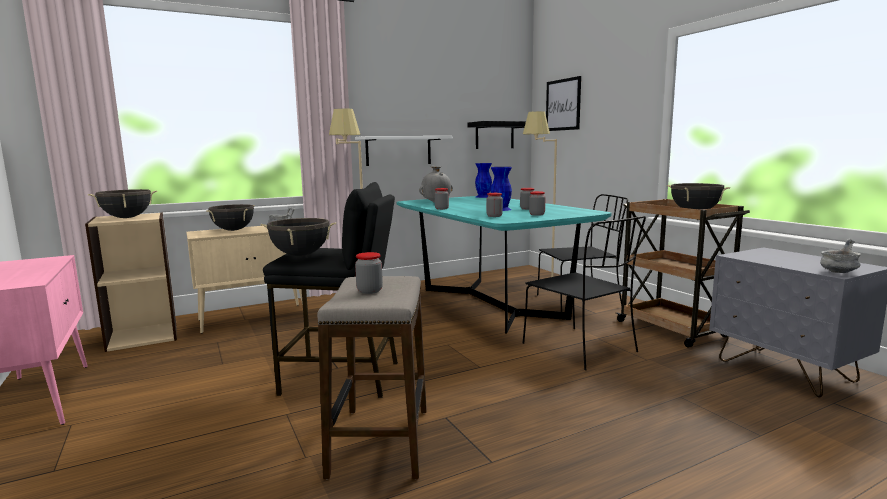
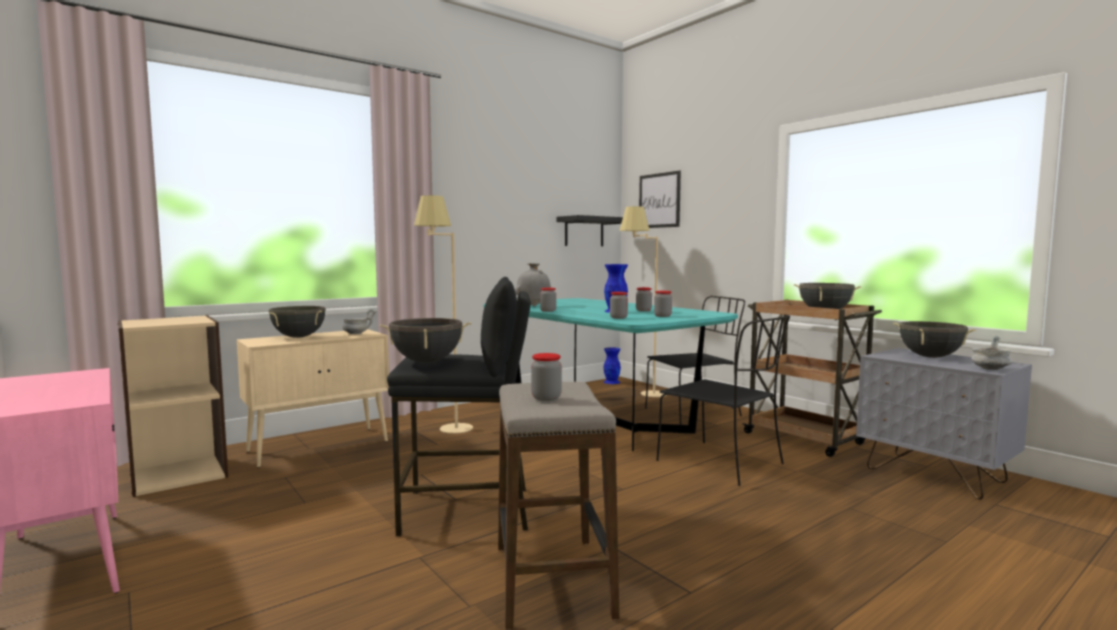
camera: 10 degrees left, 5 degrees down
(127, 218) = (168, 321): black cooking pot -> black cooking pot (930, 357)
(398, 150) = (483, 246): white shelf -> none
(483, 196) = (577, 299): blue vase -> blue vase (612, 382)

